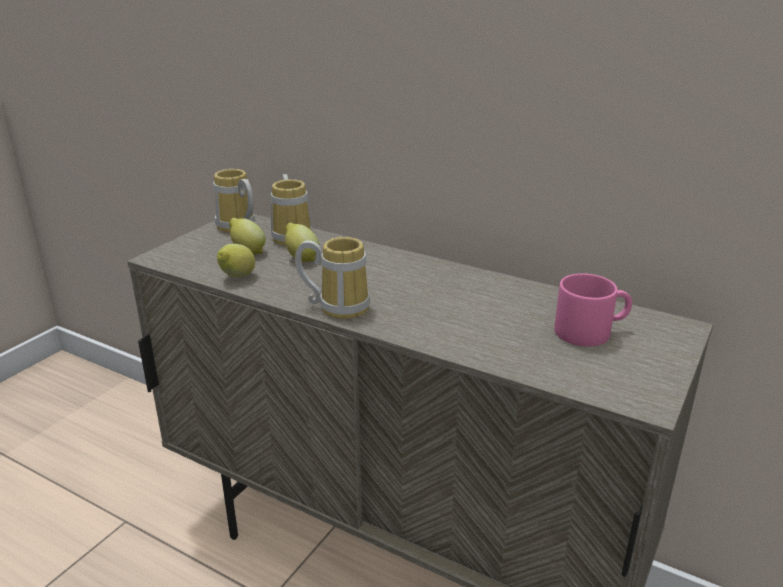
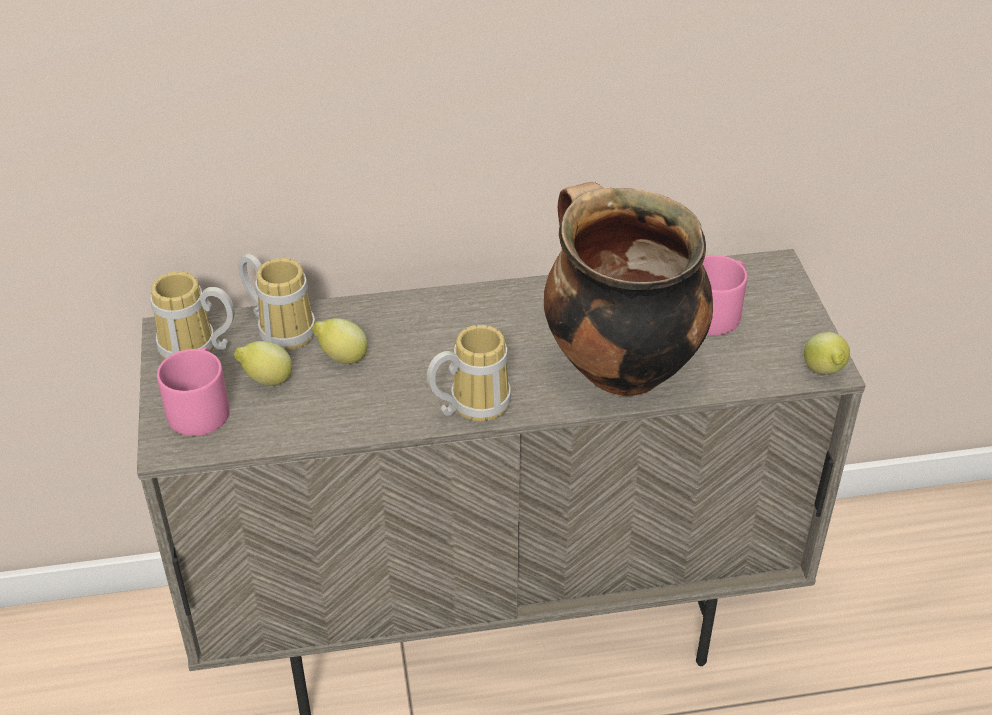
camera: 40 degrees left, 15 degrees up
(199, 248) = (200, 406): none -> pink mug
(236, 278) = (312, 424): lemon -> lemon (824, 372)
(465, 329) = (618, 366): none -> cooking pot

